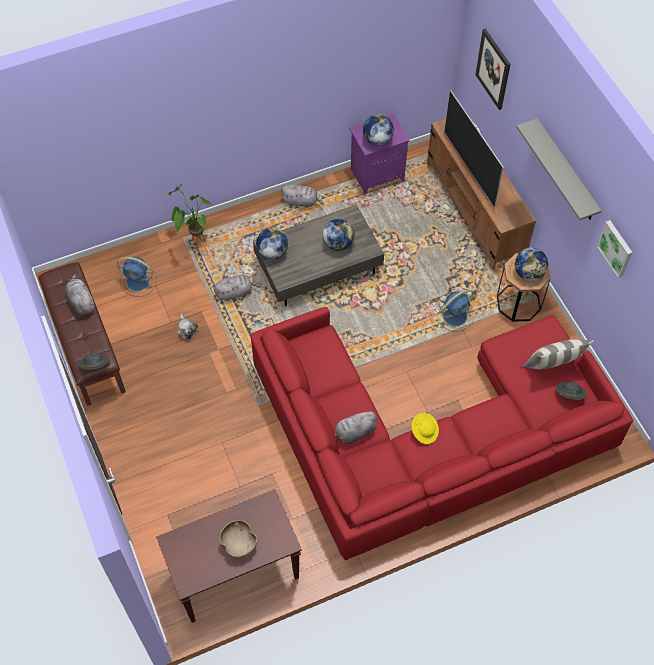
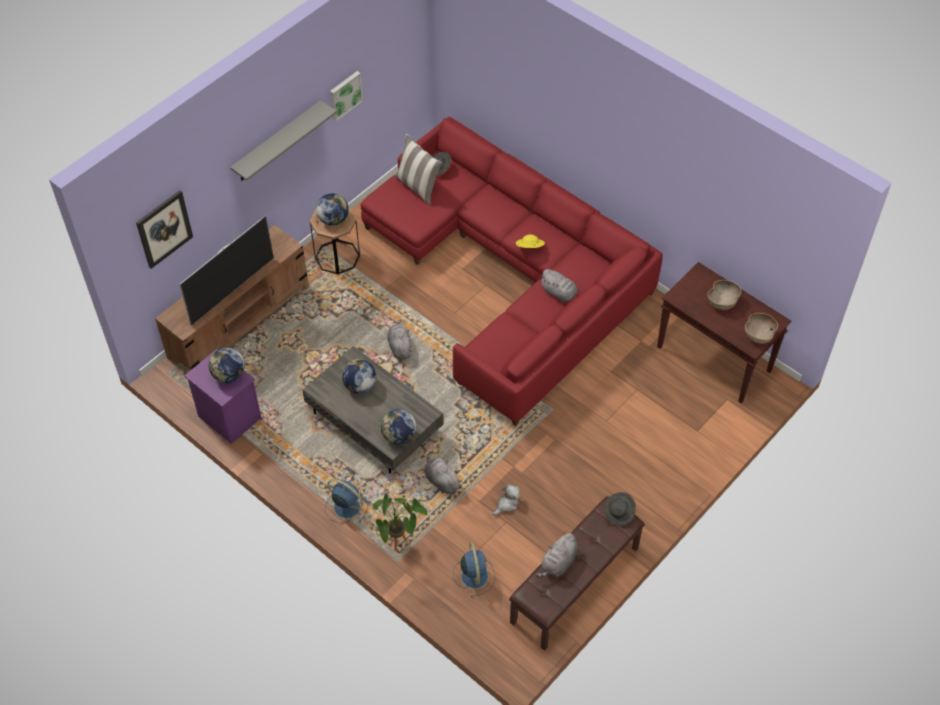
camera: 115 degrees left, 5 degrees down
(181, 556) = (758, 335): none -> brown bowl
(301, 201) = (297, 471): grey plush toy -> grey plush toy (400, 347)
(456, 315) = (374, 297): blue fan -> blue fan (345, 506)

